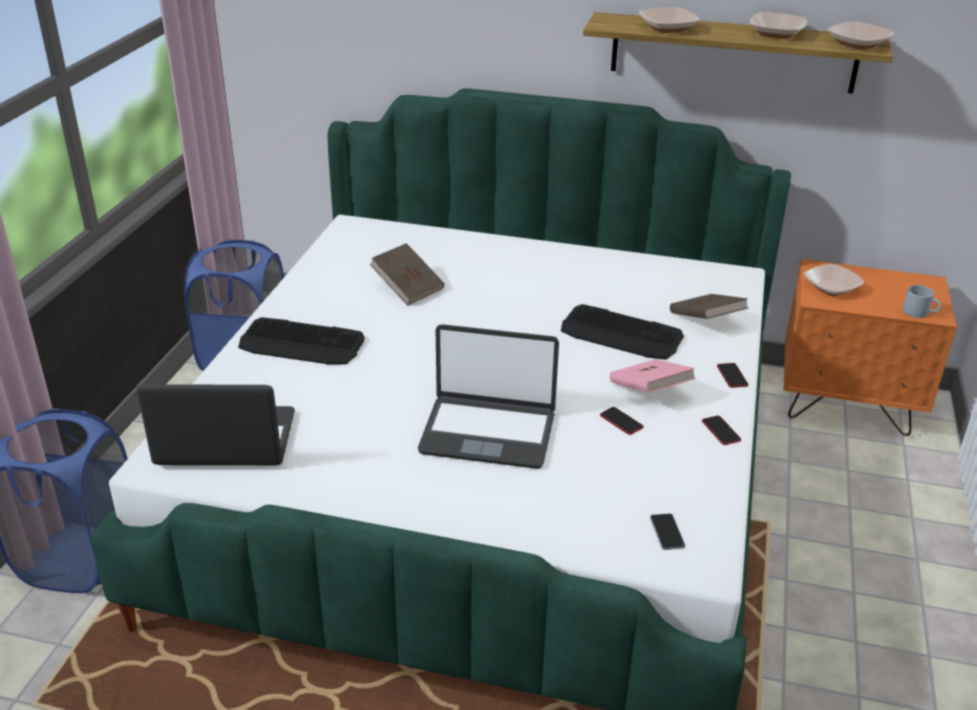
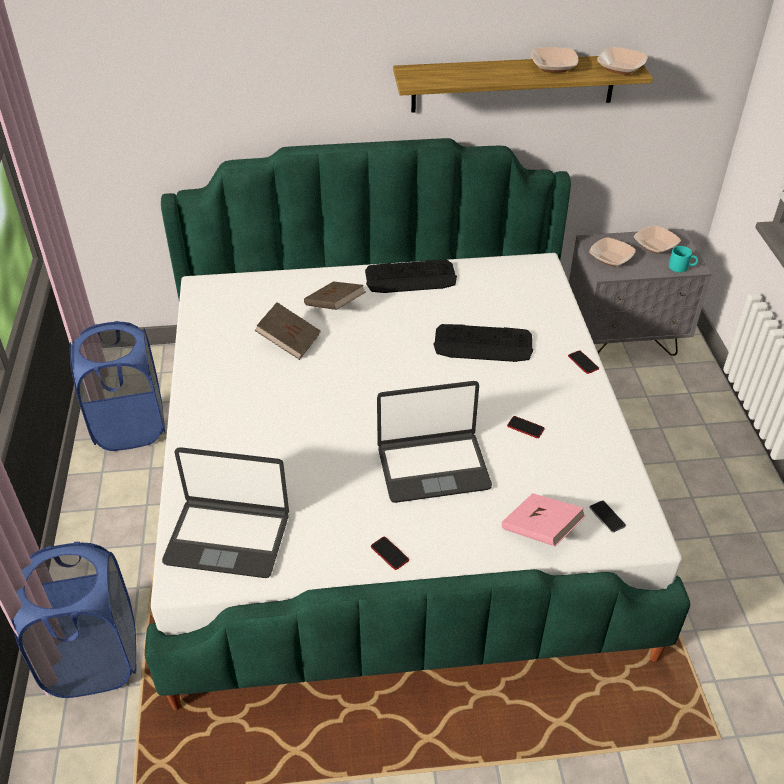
camera: 20 degrees left, 10 degrees up
(226, 441) = (228, 537): laptop -> laptop turned 150 degrees counterclockwise
(302, 343) = (233, 422): keyboard -> keyboard (411, 278)
(649, 391) = (531, 393): pink book -> pink book (541, 530)
(667, 28) = (466, 76): bowl -> bowl (655, 246)
(706, 321) = (539, 315): brown book -> brown book (334, 306)
(721, 431) = (599, 415): phone -> phone (389, 553)
(847, 405) = (623, 339): orange nightstand -> grey nightstand
(920, 312) = (681, 267): grey mug -> turquoise mug

